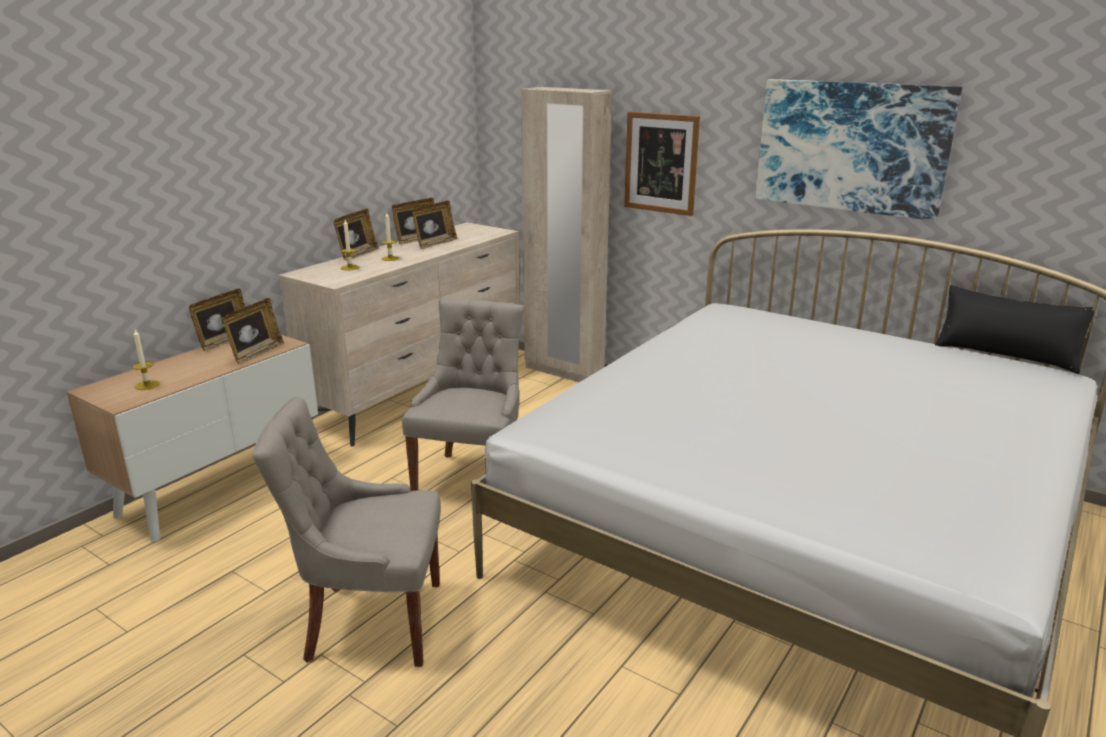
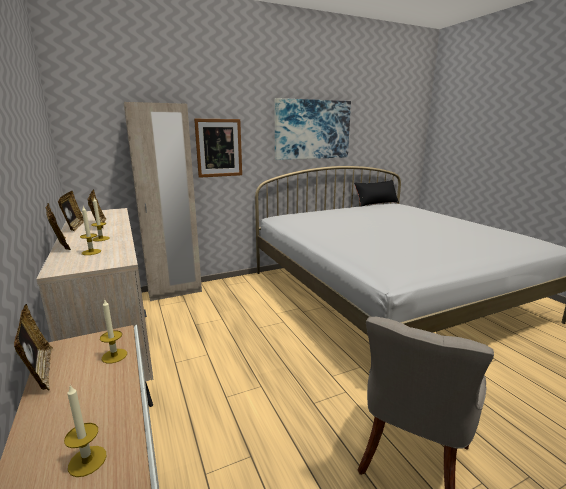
camera: 60 degrees left, 5 degrees down
(256, 353) = (114, 356): picture frame -> candle
(472, 478) = (263, 361): grey chair -> none

